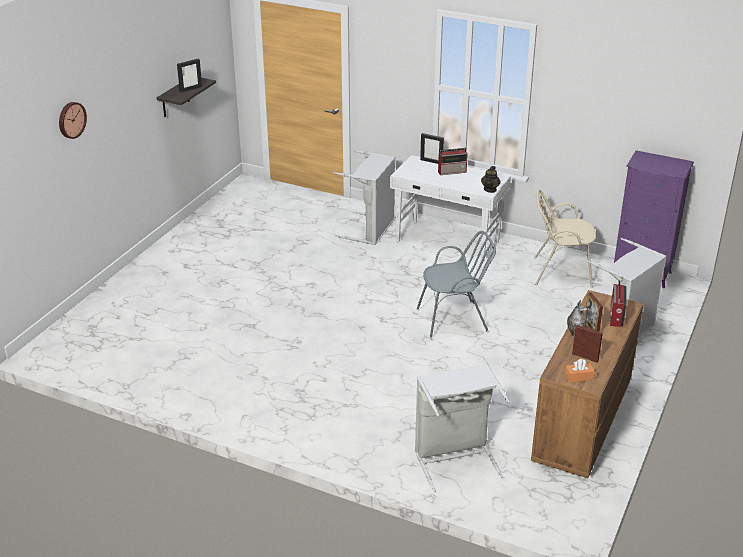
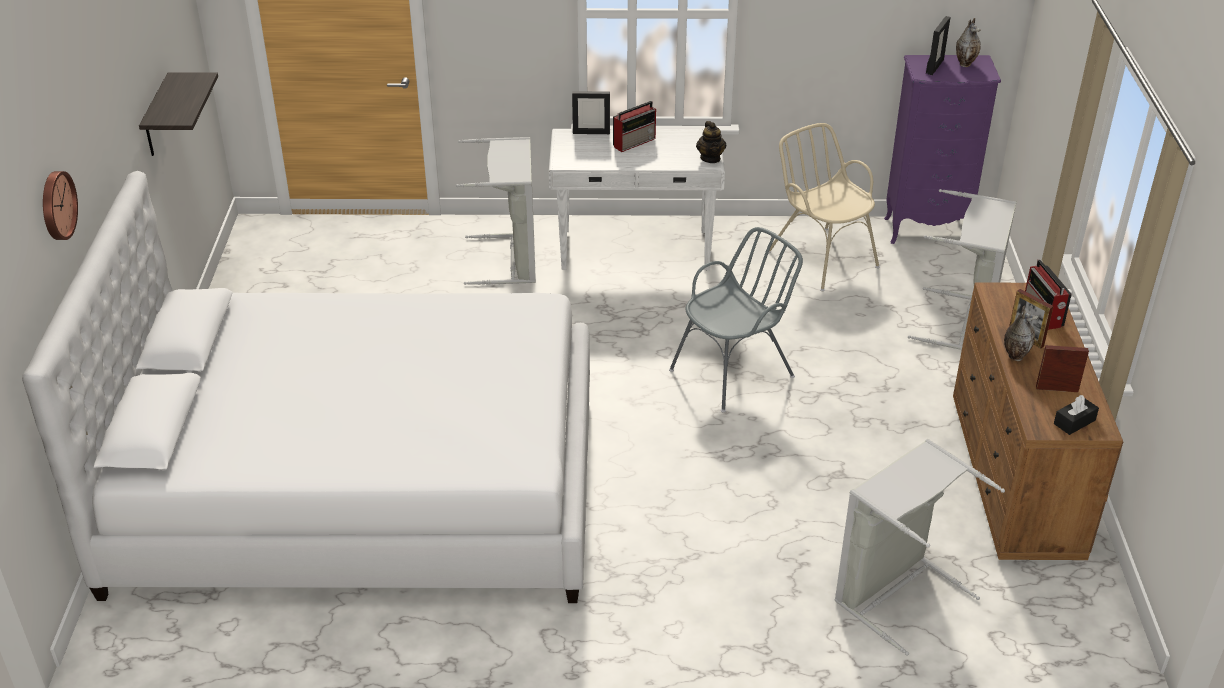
camera: 25 degrees left, 5 degrees up
(190, 89) = (187, 97): picture frame -> picture frame (934, 66)
(205, 319) = (360, 485): none -> white bed
(559, 272) = (820, 256): beige chair -> beige chair turned 75 degrees clockwise
(579, 377) = (1074, 422): orange tissue box -> black tissue box
(671, 162) = (965, 63): none -> vase

